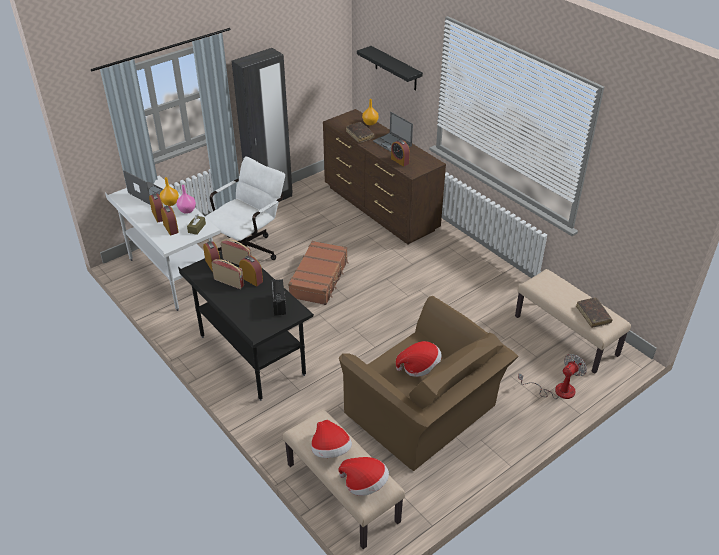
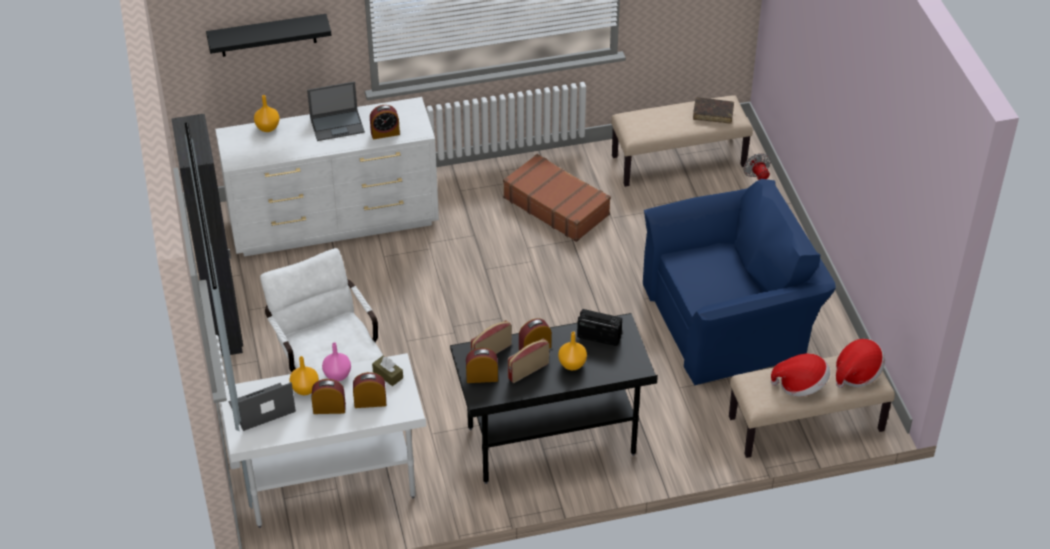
camera: 65 degrees left, 5 degrees up
(245, 300) = (572, 365): none -> orange vase
(319, 279) = (444, 332): brown suitcase -> brown suitcase (556, 206)
(360, 135) = (291, 147): brown book -> none
(380, 209) = (335, 223): brown dresser -> white dresser
(419, 367) = (722, 273): hat -> none
(425, 414) = (731, 318): brown armchair -> blue armchair

